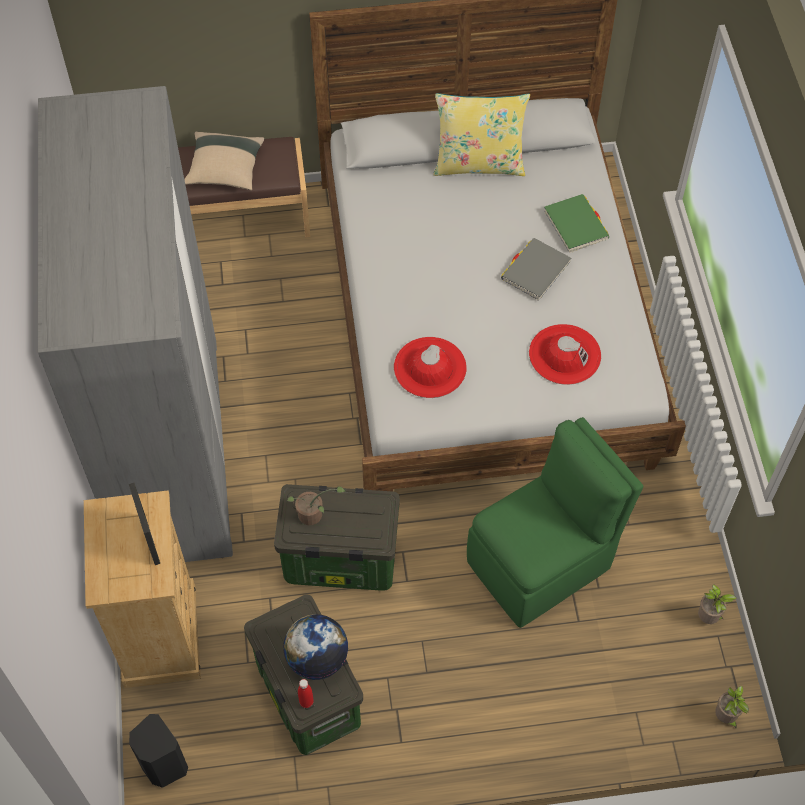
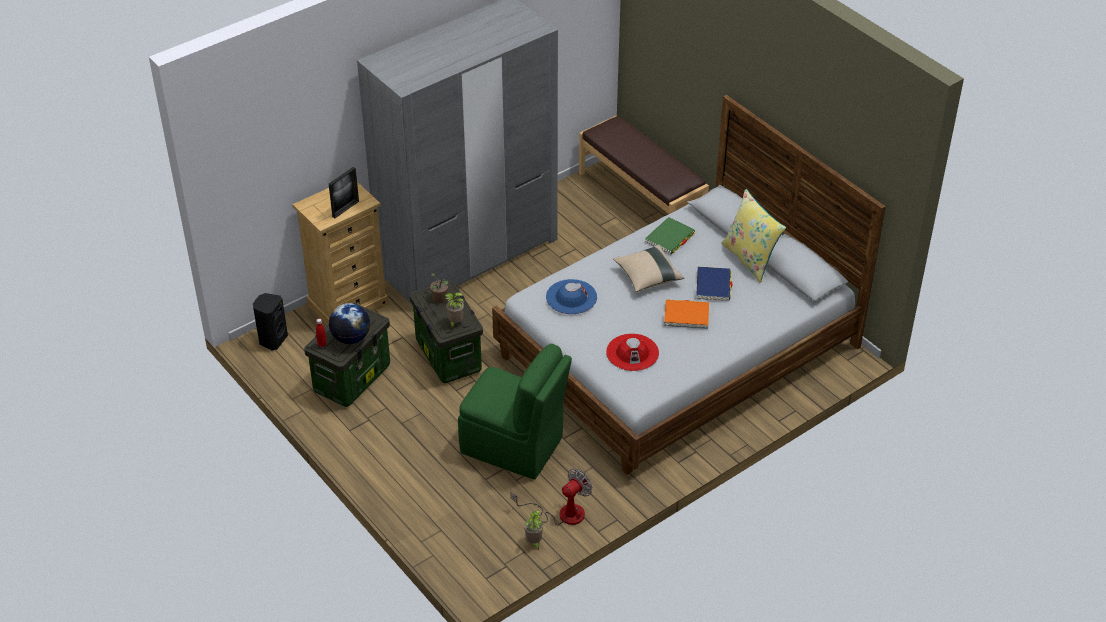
camera: 60 degrees right, 15 degrees down
(225, 170) = (651, 164): beige pillow -> beige pillow (648, 276)
(430, 367) = (571, 297): red hat -> blue hat
(501, 220) = (713, 286): none -> blue book
(535, 271) = (686, 316): grey book -> orange book
(576, 225) = (741, 321): green book -> green book (669, 238)
(678, 566) = (562, 513): none -> fan
(725, 717) = (467, 576): potted plant -> potted plant (455, 323)

